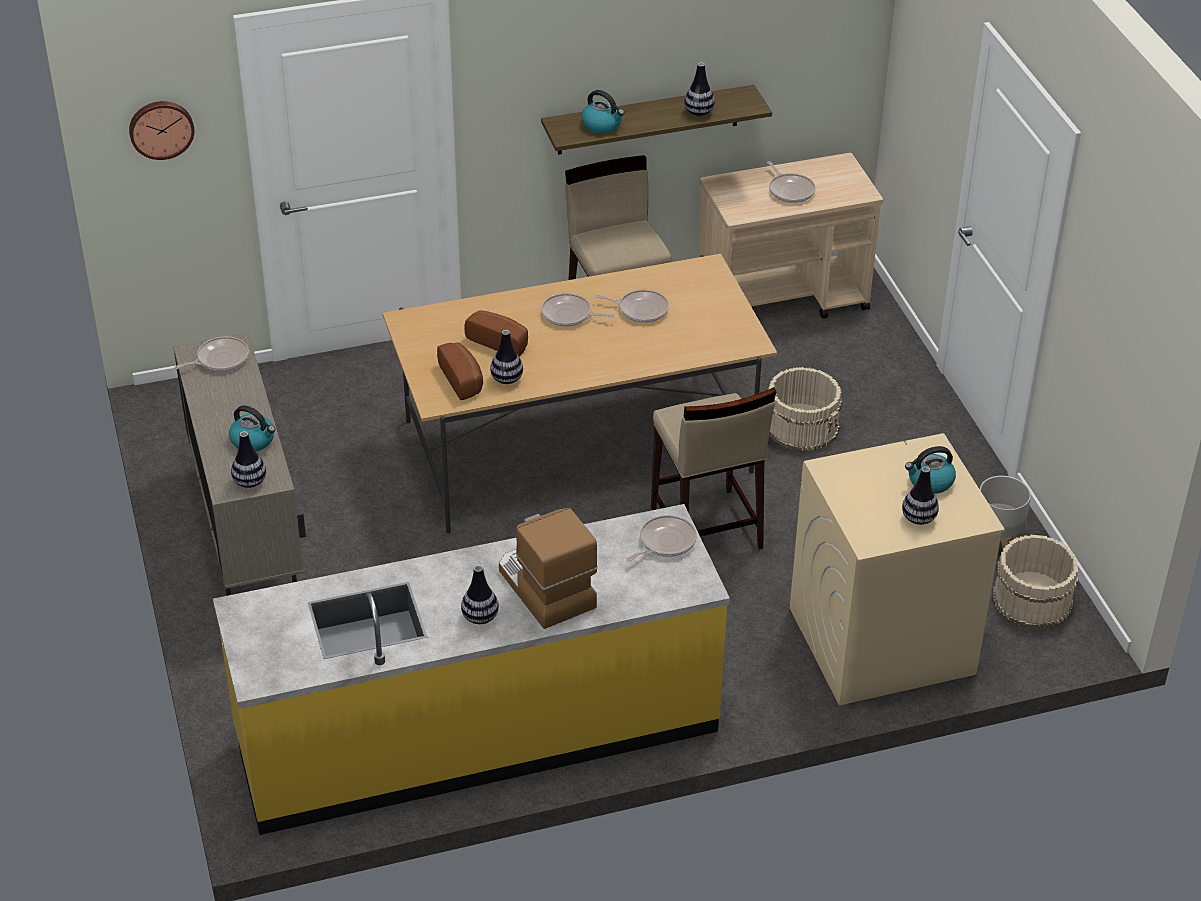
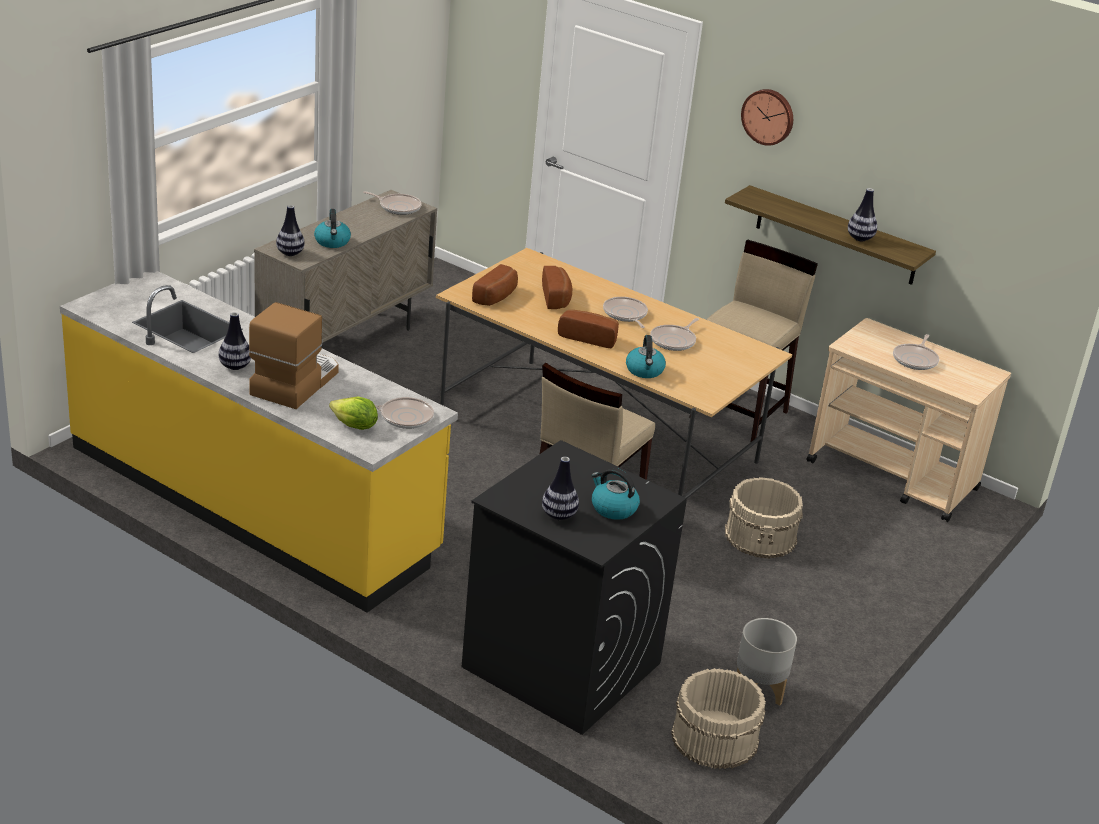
camera: 50 degrees right, 10 degrees down
(161, 128) = (488, 48): wall clock -> wall clock (768, 116)
(507, 379) = (520, 313): vase -> none
(590, 358) = (589, 337): none -> bread
(602, 125) = (780, 208): kettle -> kettle (645, 371)
(640, 309) = (674, 341): frying pan -> frying pan turned 60 degrees clockwise
(656, 581) = (354, 426): none -> lettuce
(880, 641) = (560, 665): beige washing machine -> black washing machine

